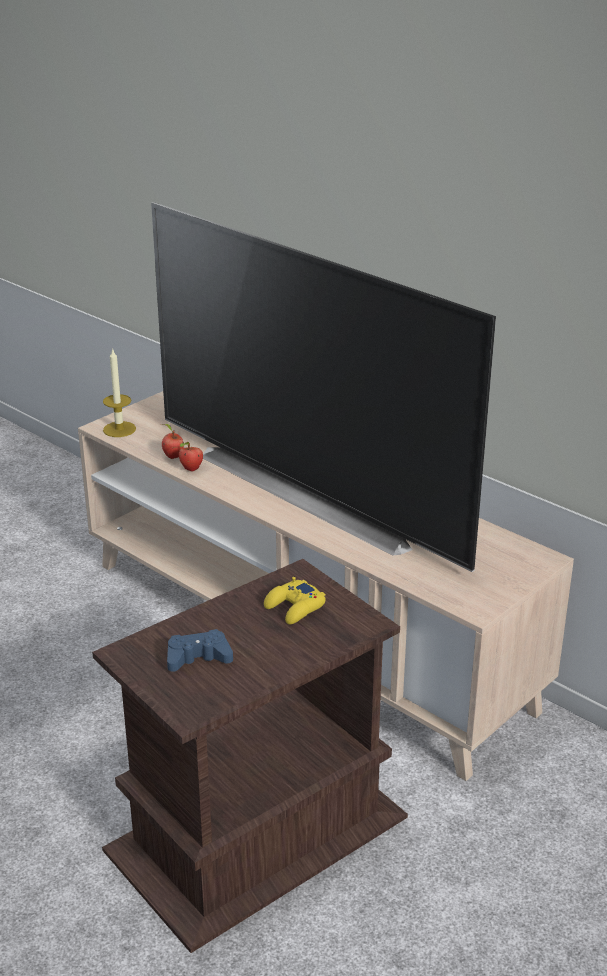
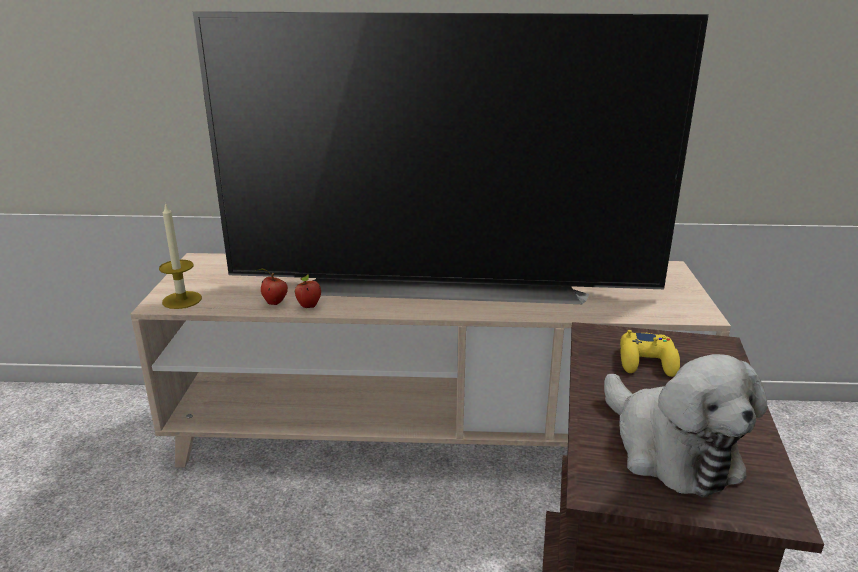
camera: 40 degrees left, 5 degrees down
(198, 658) = (670, 449): blue game controller -> plush toy

